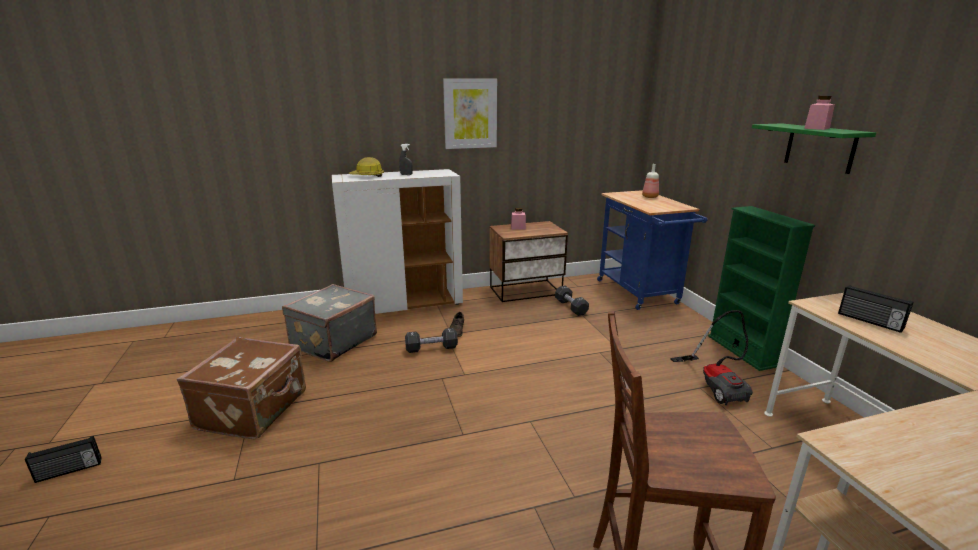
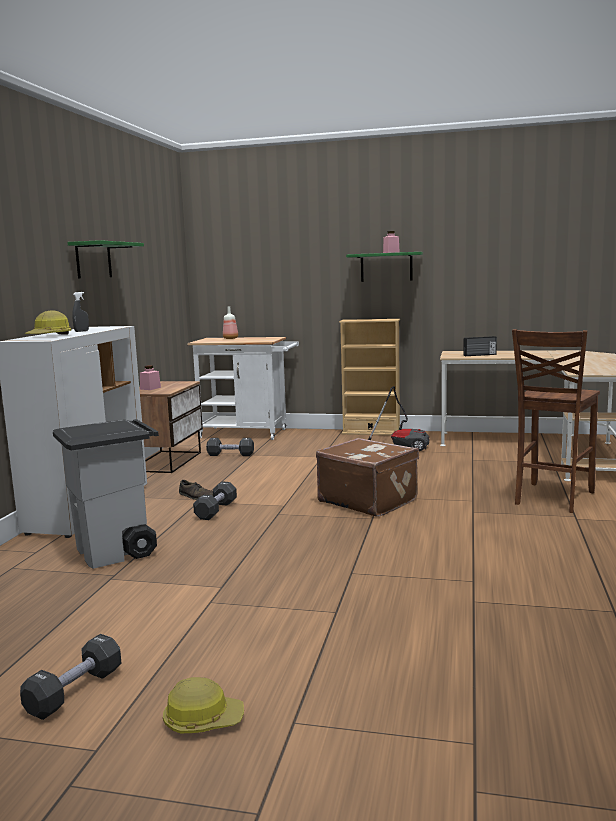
camera: 60 degrees left, 10 degrees down
(69, 471) = (203, 720): radio -> hard hat
(123, 407) = (75, 691): none -> black dumbbell
(254, 410) = (214, 600): brown suitcase -> brown suitcase (368, 500)
(332, 341) = (116, 551): grey suitcase -> grey trash can
(470, 114) = (93, 260): picture -> green shelf
(640, 294) = (249, 433): blue cart -> white cart
(742, 351) = (371, 432): green bookcase -> beige bookcase

